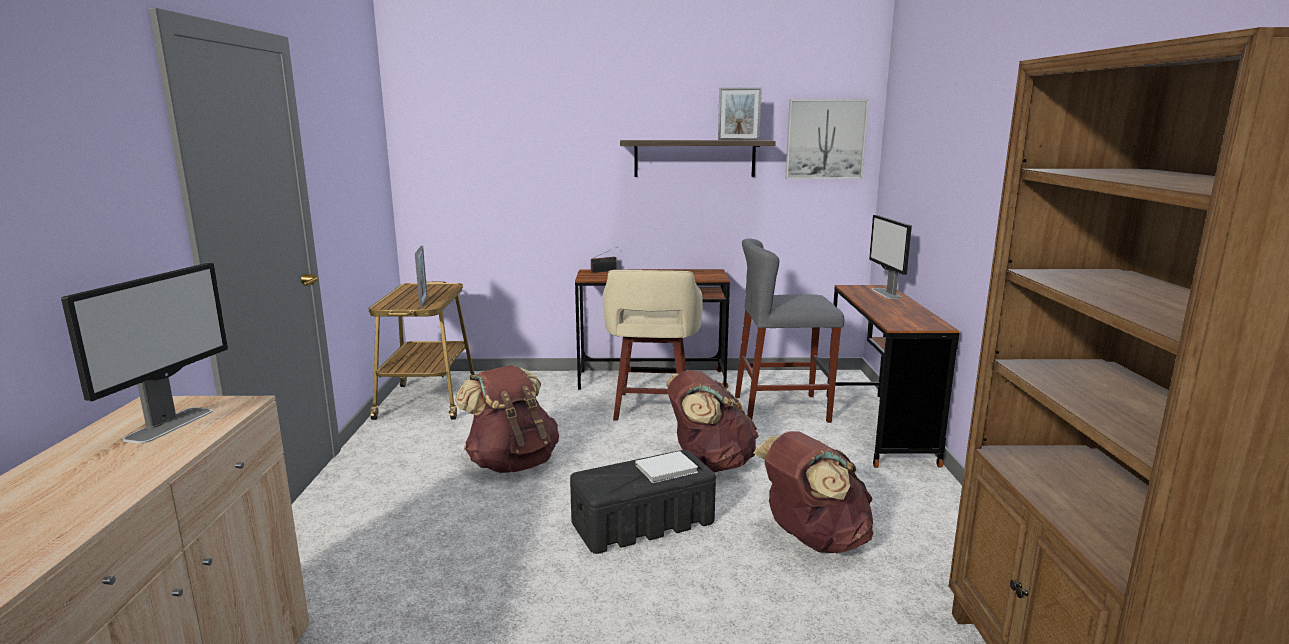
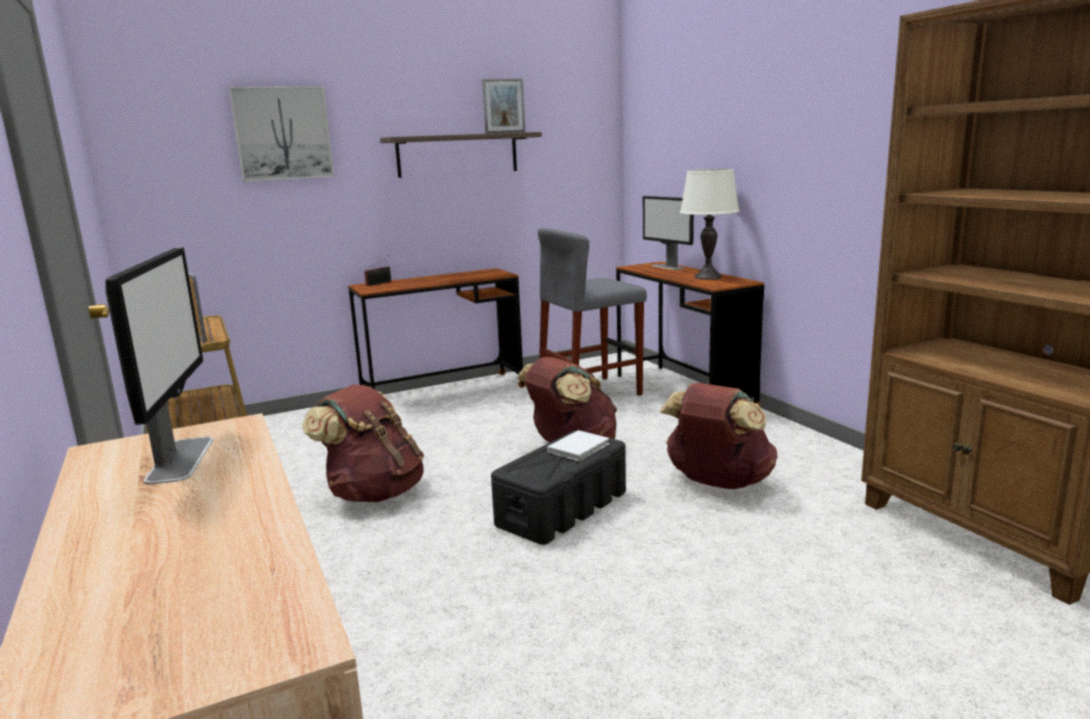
camera: 25 degrees left, 0 degrees up
(652, 409) = (470, 416): beige stool -> none
(825, 139) = (576, 130): picture -> picture (283, 133)
(907, 313) = (708, 277): none -> white table lamp

